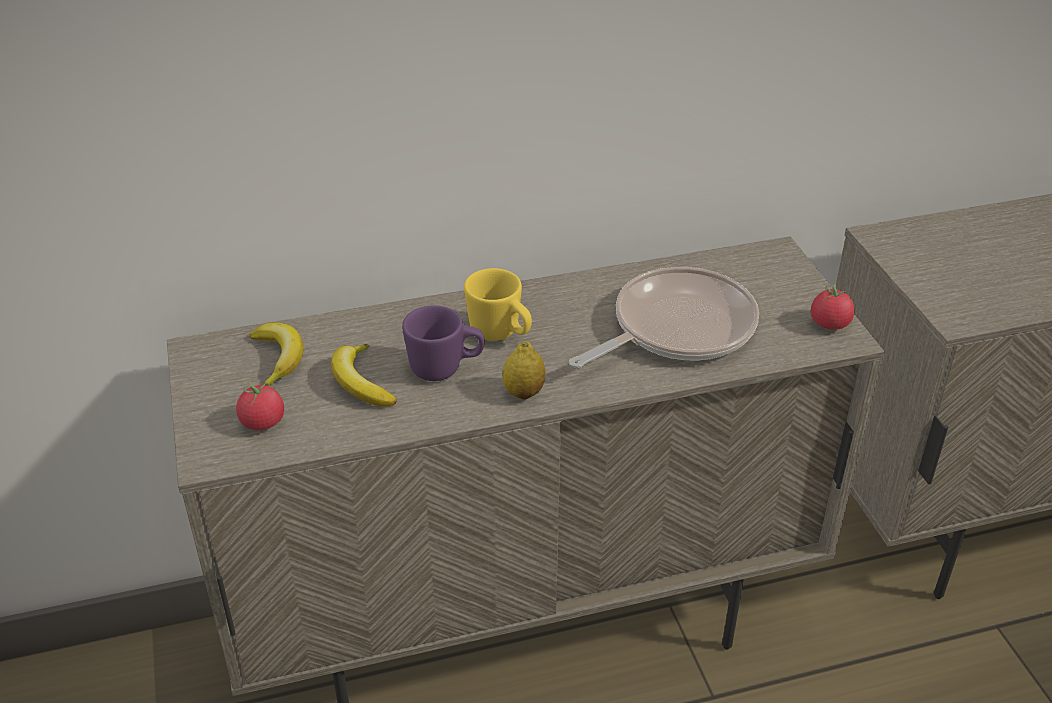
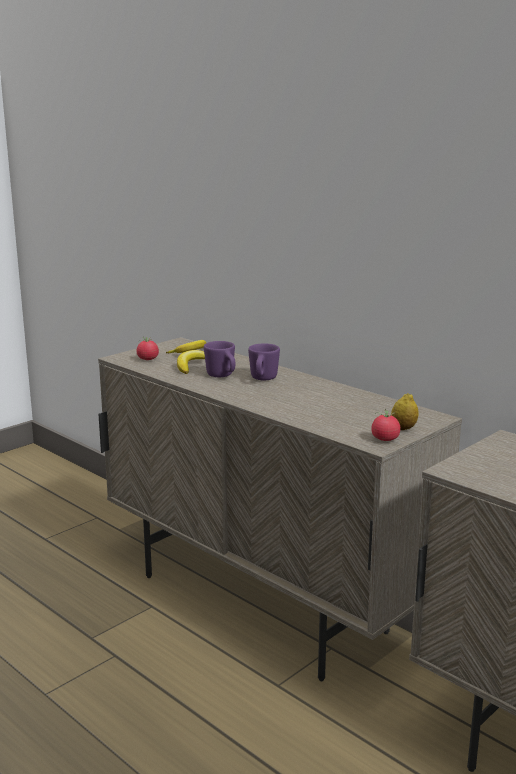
camera: 60 degrees right, 20 degrees down
(501, 334) = (262, 379): yellow mug -> purple mug
(524, 392) = (224, 391): lemon -> lemon (403, 428)
(676, 328) = (322, 408): frying pan -> none

